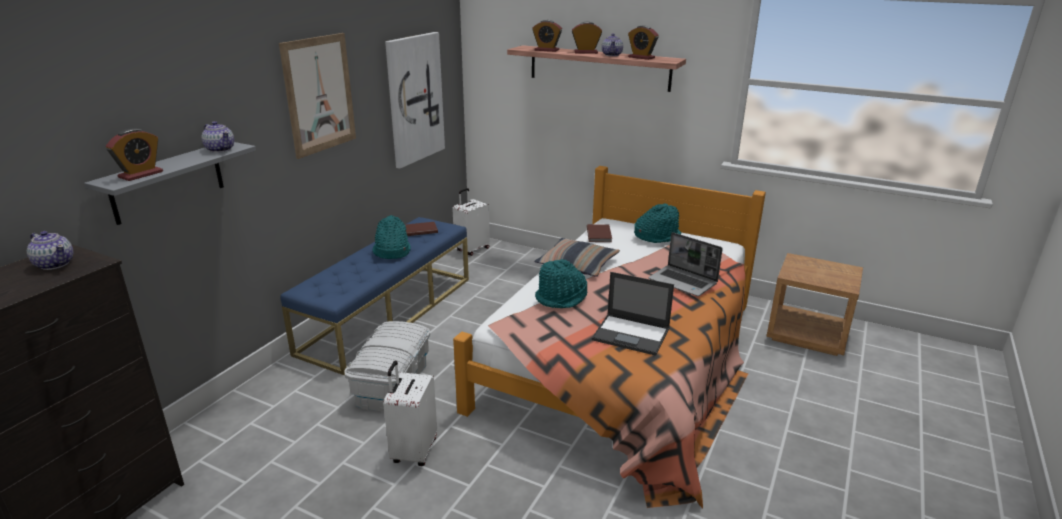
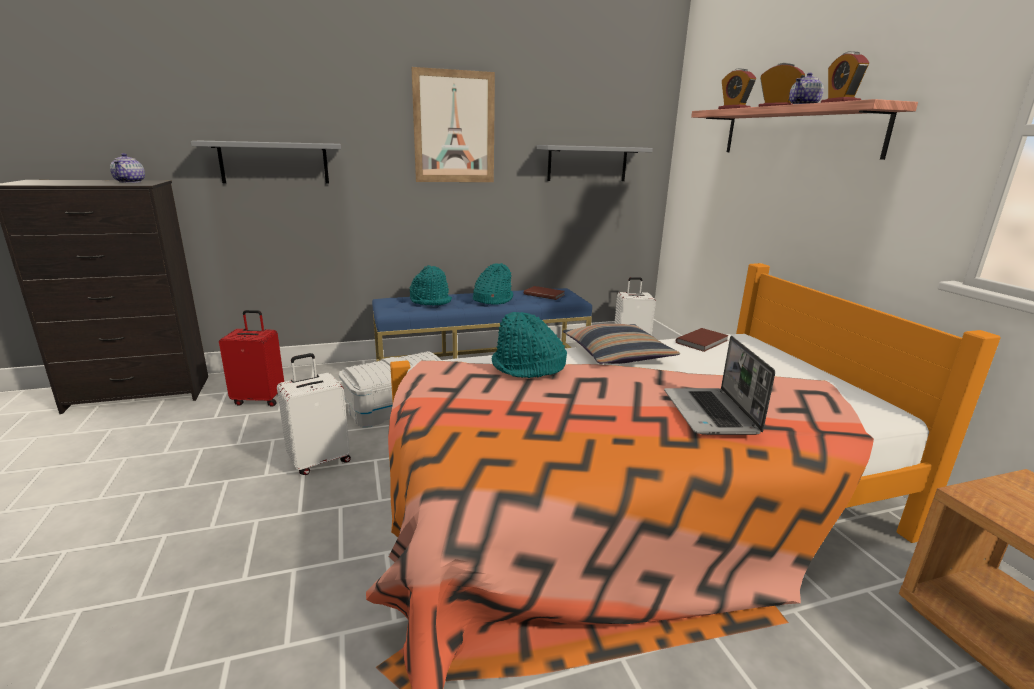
camera: 45 degrees right, 5 degrees down
(141, 174) = (230, 141): alarm clock -> none
(220, 149) = (315, 143): teapot -> none
(253, 445) = (260, 399): none -> red suitcase
(414, 99) = (587, 163): picture -> grey shelf
(632, 335) = (527, 429): laptop -> none
(657, 236) = (776, 364): turquoise hat -> turquoise hat (431, 301)

